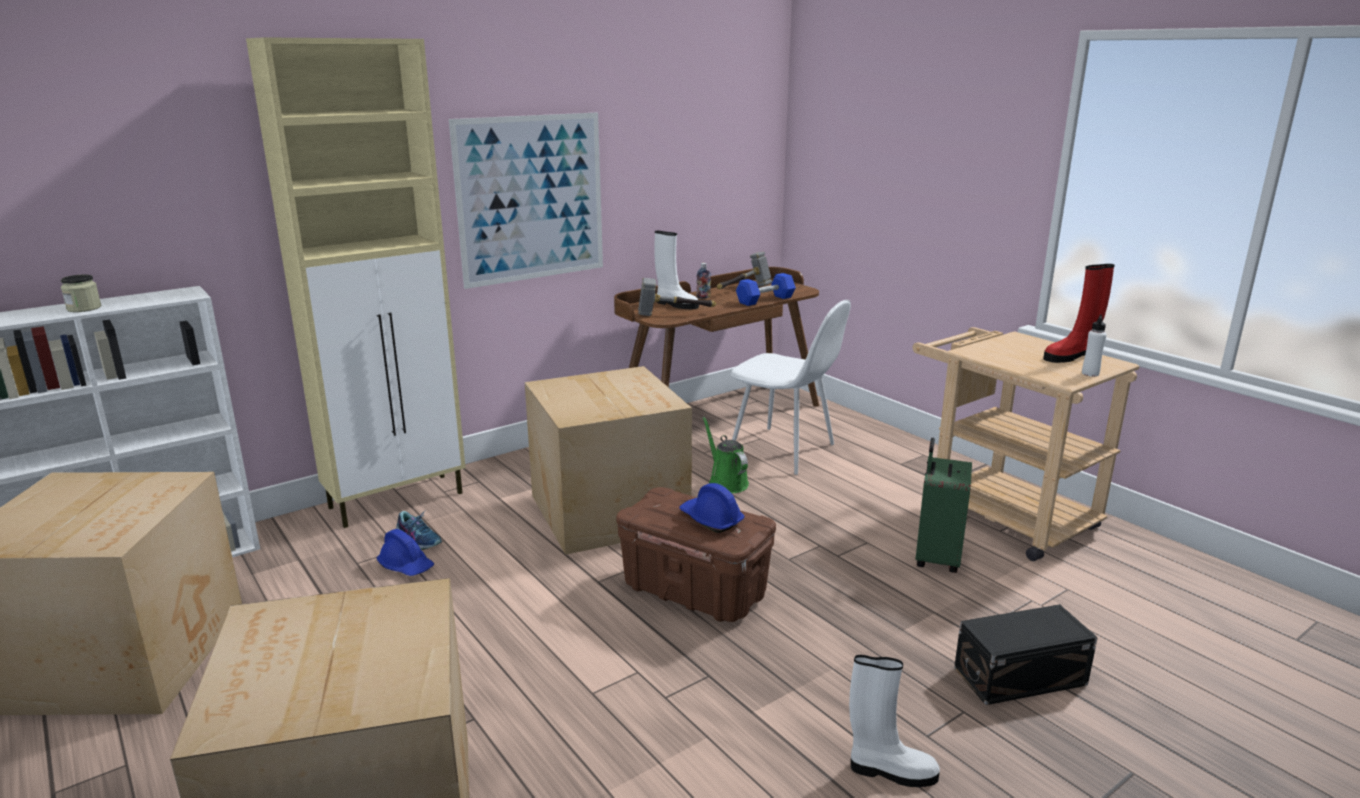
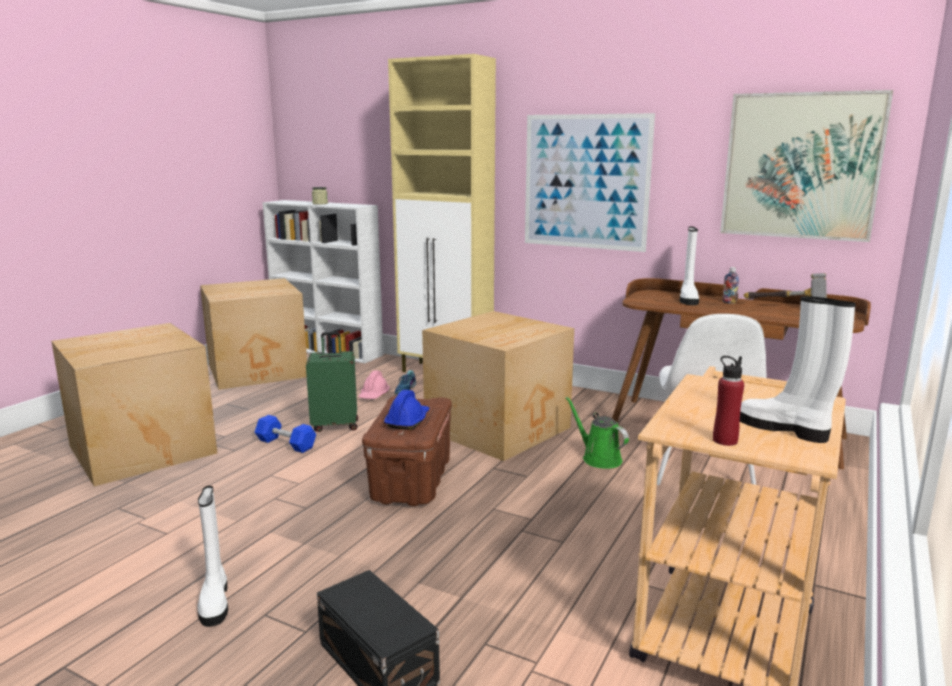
camera: 65 degrees right, 5 degrees down
(406, 566) = (374, 395): blue hard hat -> pink hard hat
(674, 315) = (658, 302): hammer -> none
(718, 158) = (801, 166): none -> picture
(726, 482) = (598, 458): green watering can -> green watering can turned 75 degrees counterclockwise
(765, 300) = (770, 317): blue dumbbell -> blue dumbbell (286, 444)
(935, 558) = (569, 585): green suitcase -> green suitcase (335, 425)
(1071, 357) = (784, 429): red boot -> white boot
(1090, 373) = (724, 440): white bottle -> red bottle

